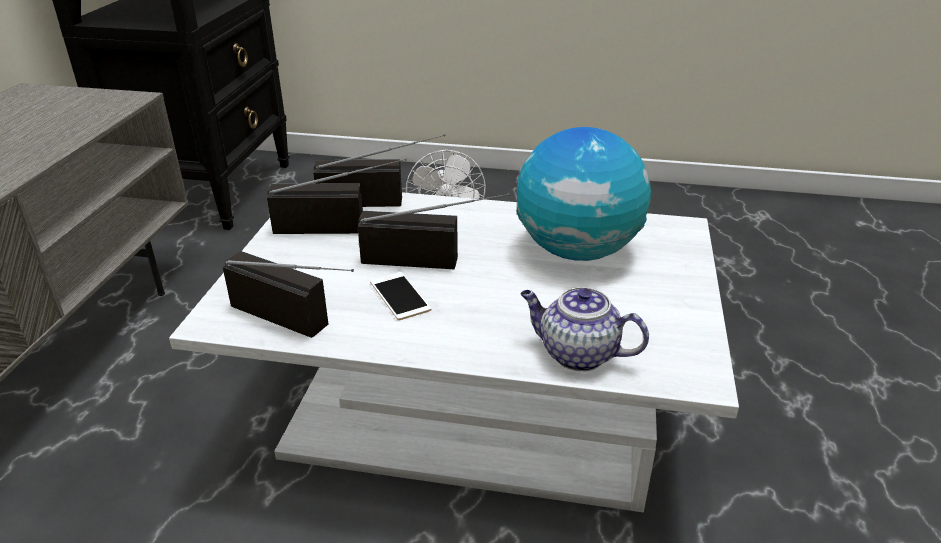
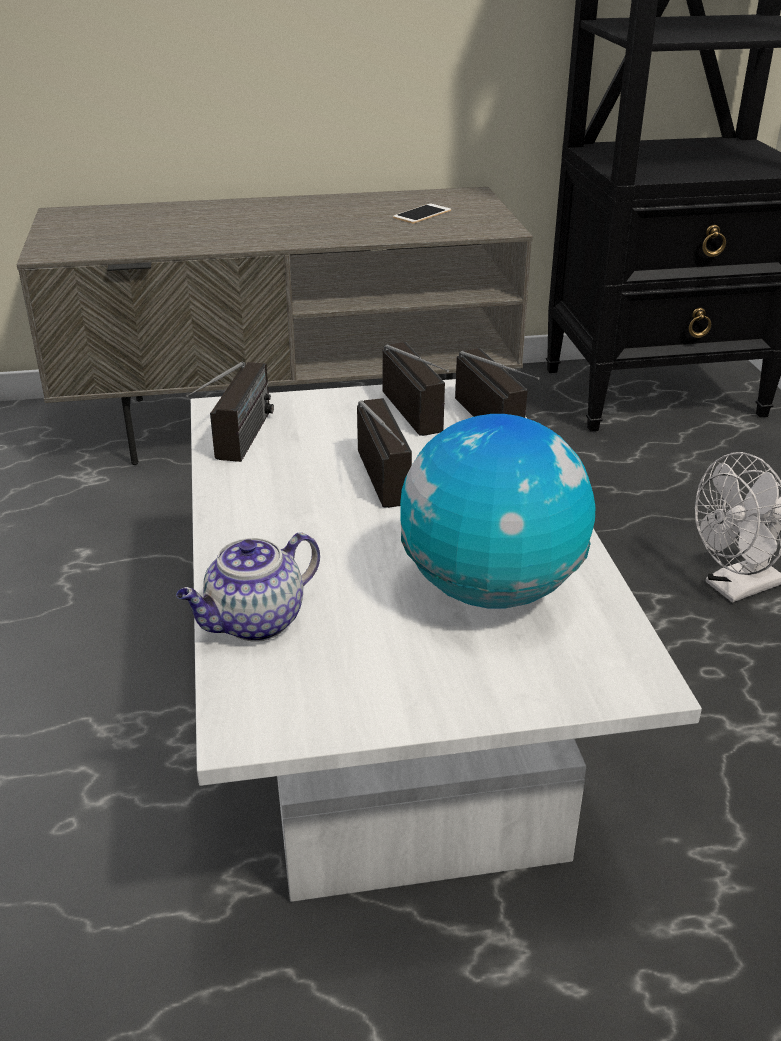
camera: 70 degrees right, 0 degrees up
(400, 296) = (310, 487): phone -> phone (422, 214)
(576, 354) = (254, 622): teapot -> teapot turned 135 degrees counterclockwise

